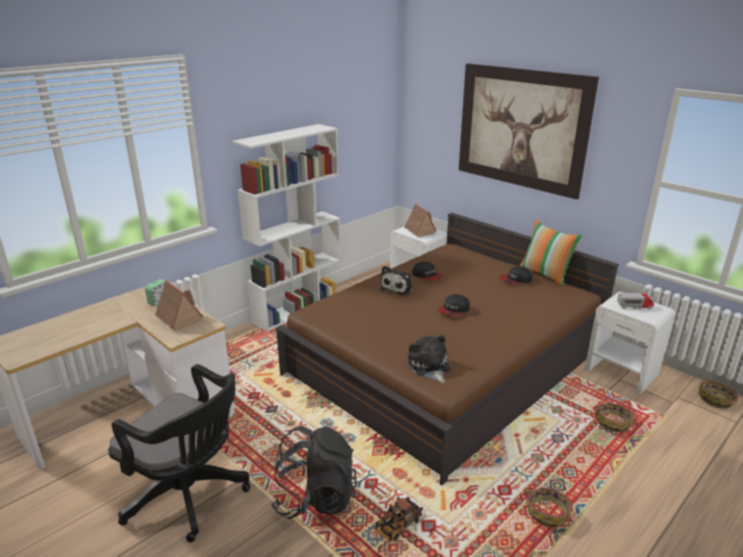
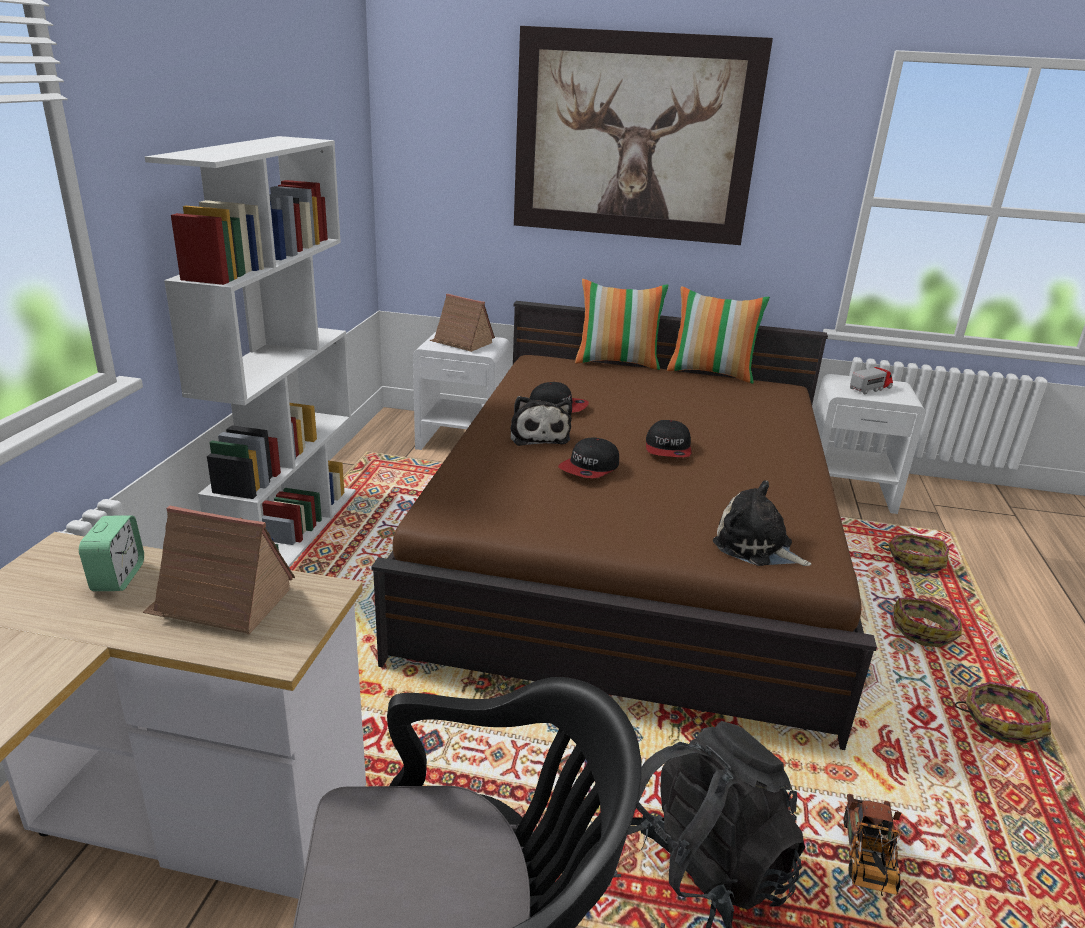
camera: 35 degrees left, 0 degrees up
(496, 257) = (617, 362): none -> pillow
(515, 280) = (686, 387): cap -> cap (589, 468)
(716, 399) = (969, 495): basket -> basket (924, 631)

